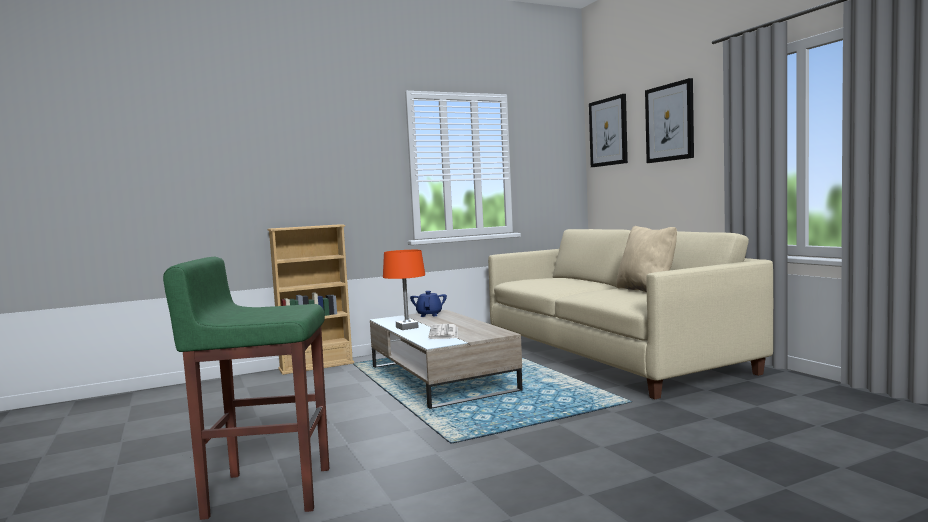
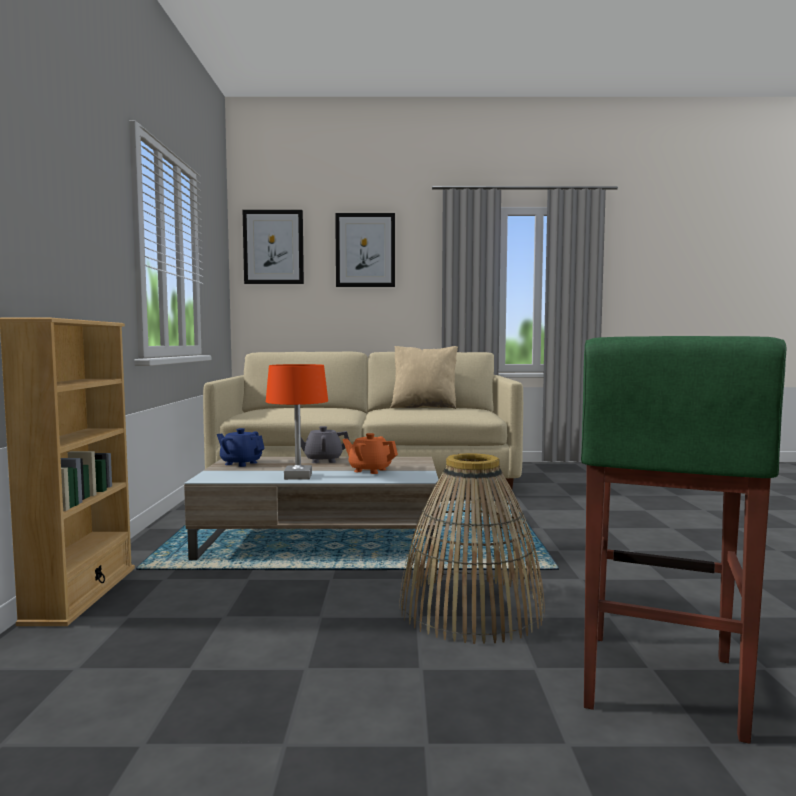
camera: 65 degrees left, 0 degrees up
(352, 432) = (470, 608): none -> basket
(444, 333) = (370, 470): newspaper -> orange teapot
(462, 322) = (323, 460): none -> grey teapot

